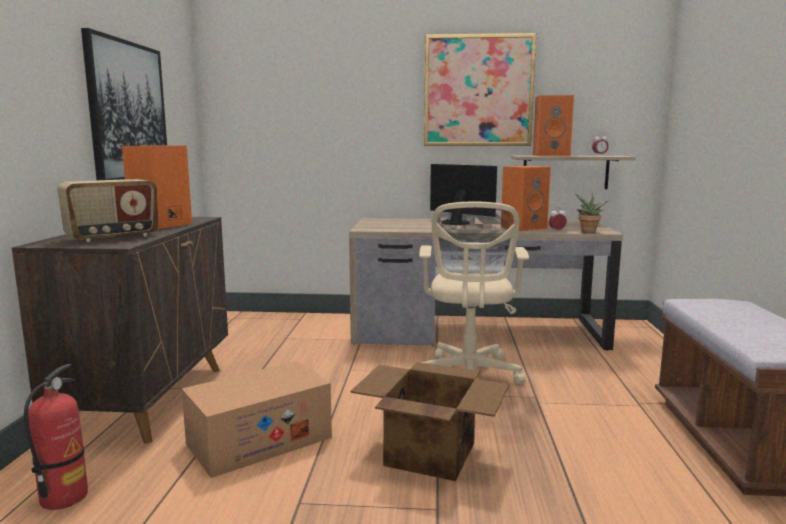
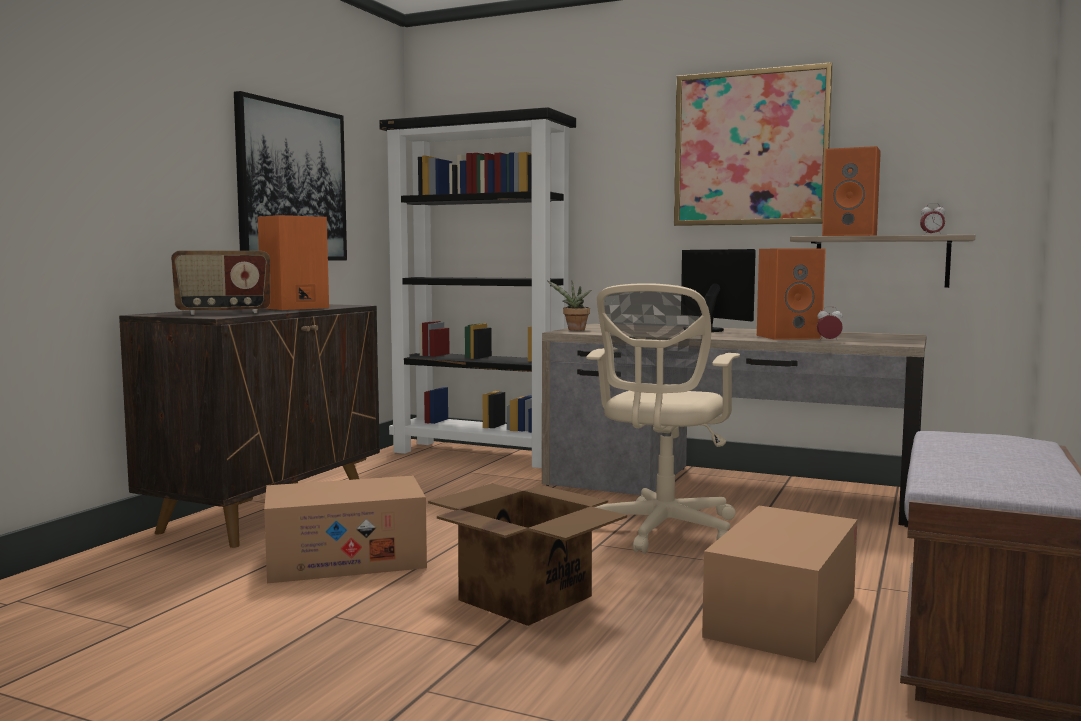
camera: 20 degrees right, 5 degrees down
(64, 497) = (121, 578): fire extinguisher -> none
(281, 320) = (481, 454): none -> black bookcase
(588, 232) = (873, 343): potted plant -> potted plant (574, 330)
(607, 437) = (782, 616): none -> cardboard box

